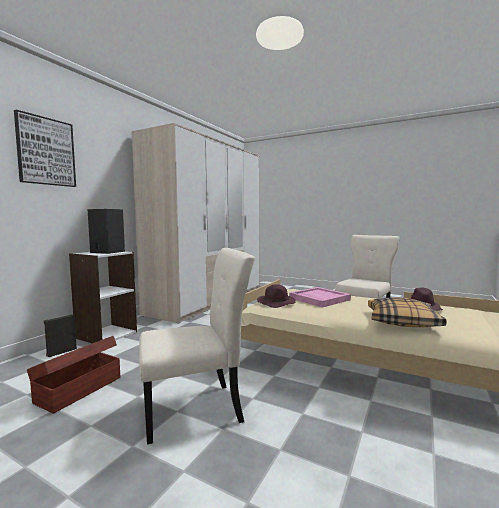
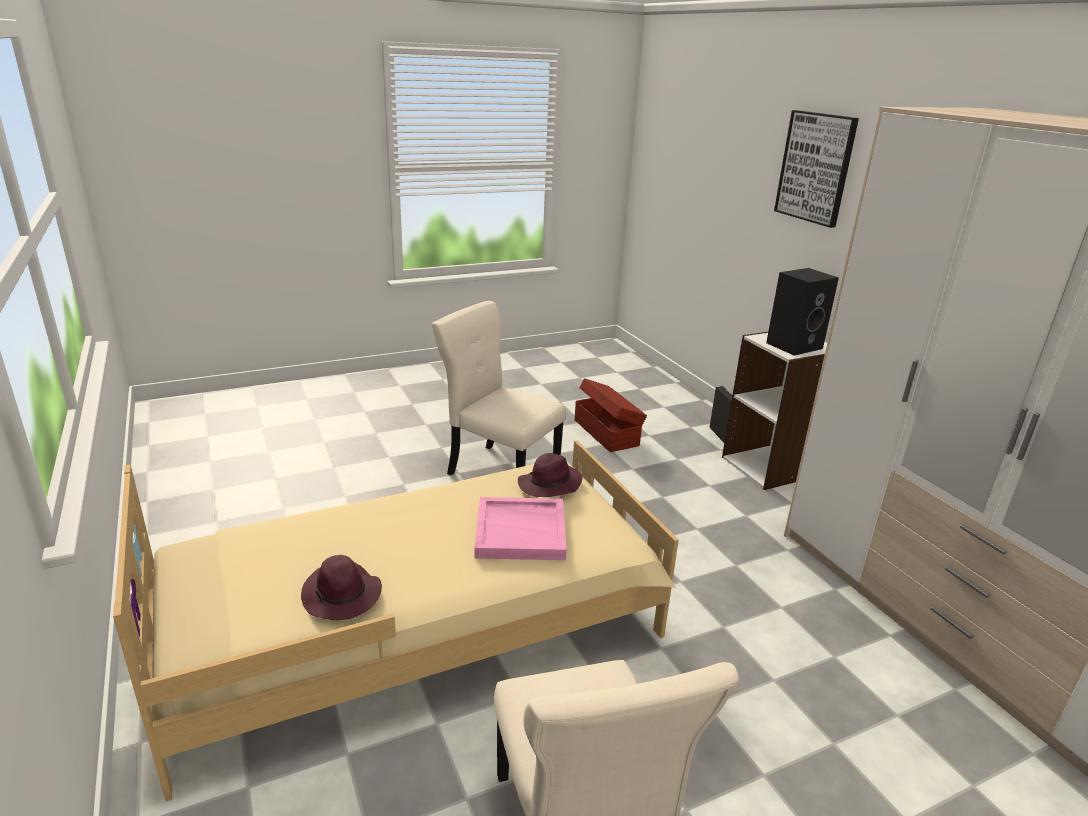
camera: 125 degrees right, 20 degrees up
(197, 410) = (499, 470): beige chair -> beige chair turned 105 degrees clockwise
(402, 321) = (347, 524): pillow -> none

